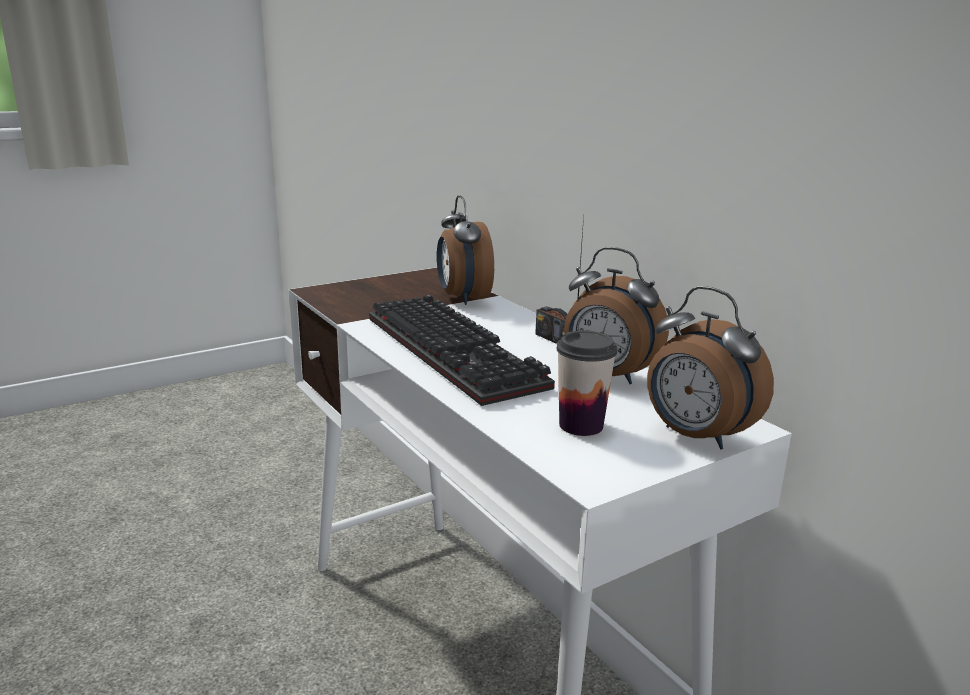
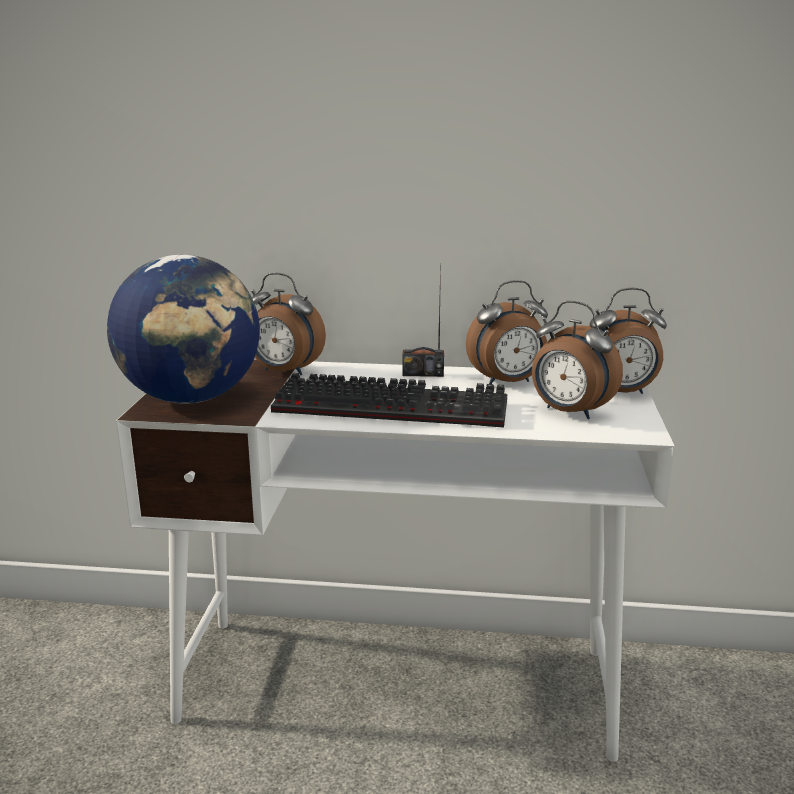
camera: 50 degrees left, 0 degrees up
(359, 293) = (192, 398): none -> globe
(581, 425) = (569, 412): cup -> alarm clock

